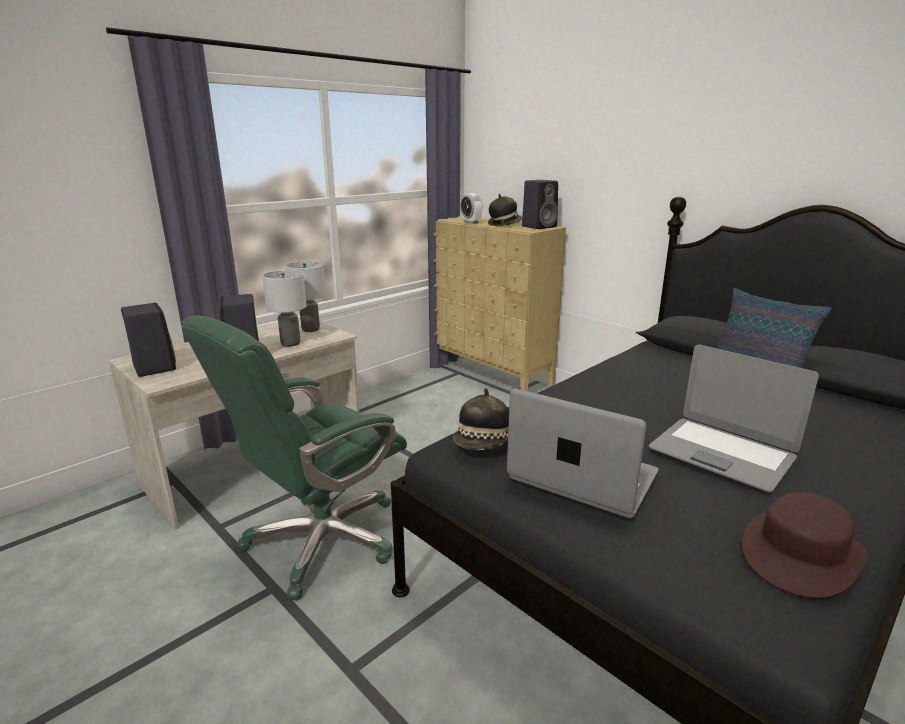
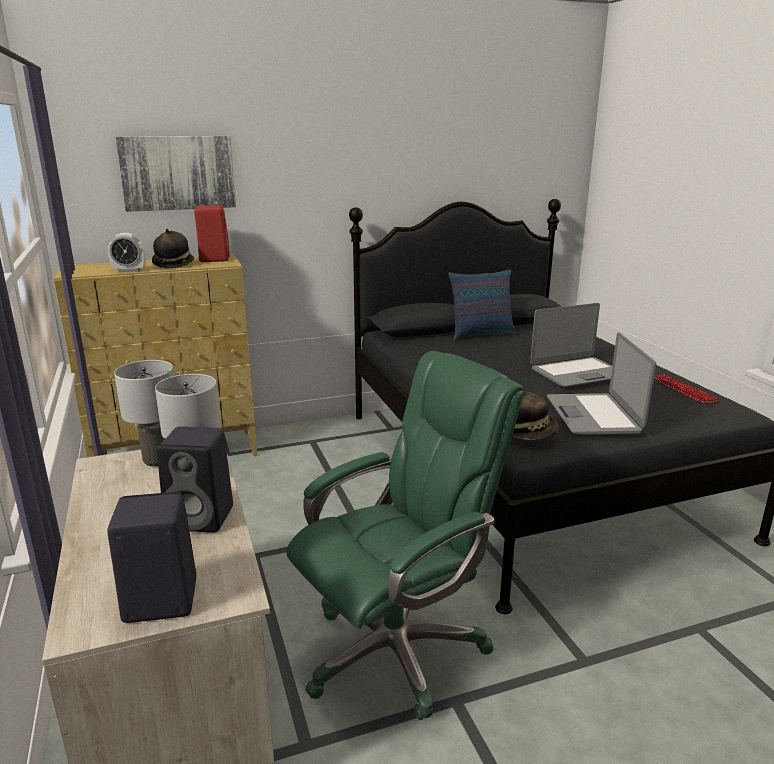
camera: 65 degrees left, 0 degrees up
(322, 541) = (397, 648): green office chair -> green office chair turned 105 degrees counterclockwise
(539, 226) = (214, 259): black speaker -> red speaker
(541, 151) = (177, 173): none -> picture
(582, 478) = (594, 415): laptop -> laptop turned 60 degrees counterclockwise
(800, 553) = (682, 390): brown hat -> keyboard

